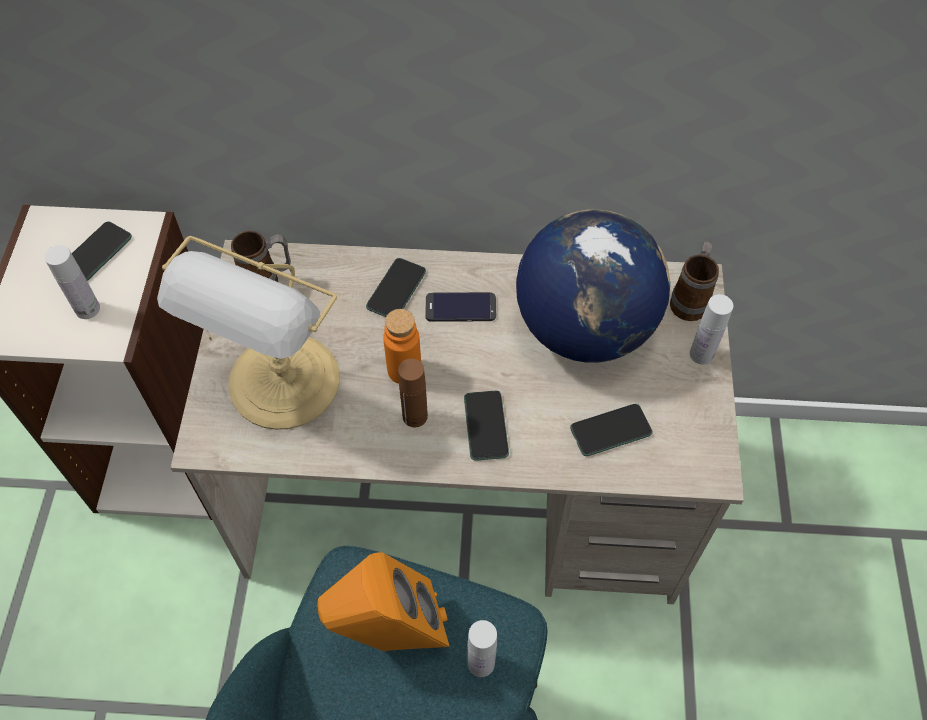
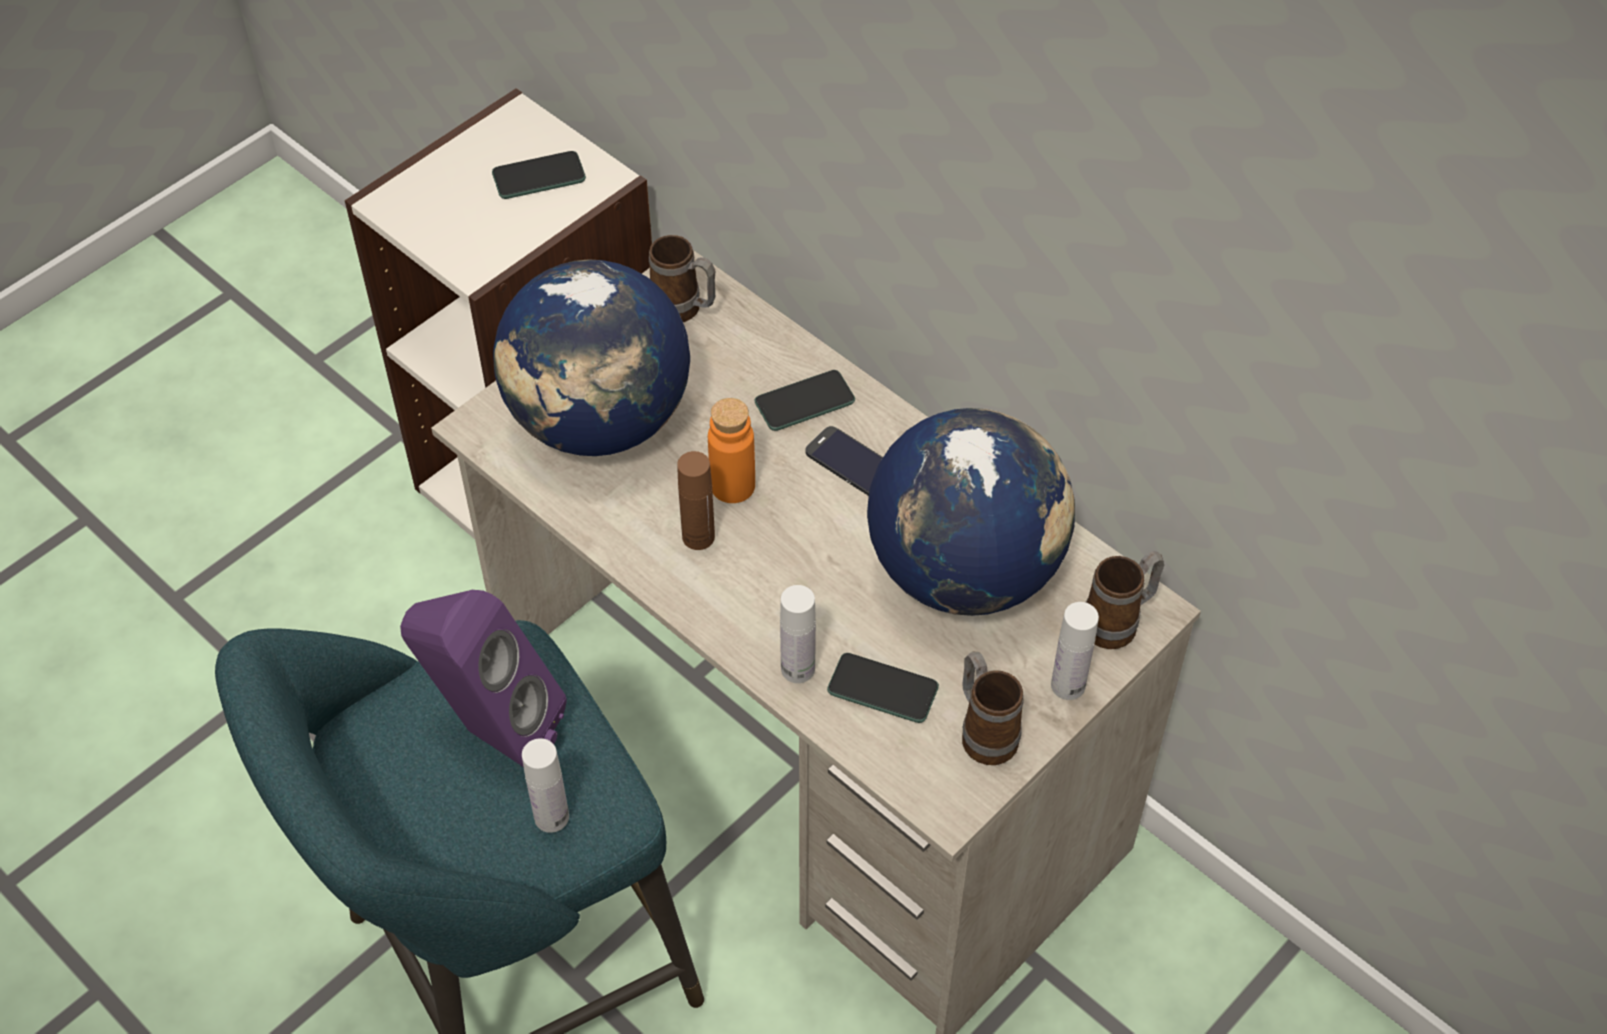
camera: 40 degrees right, 5 degrees down
(87, 309) = (482, 226): white bottle -> white bottle (798, 669)
(281, 386) = (599, 421): table lamp -> globe
(390, 637) = (492, 730): orange speaker -> purple speaker
(486, 426) = (758, 594): phone -> none
(687, 414) = (984, 731): none -> mug

